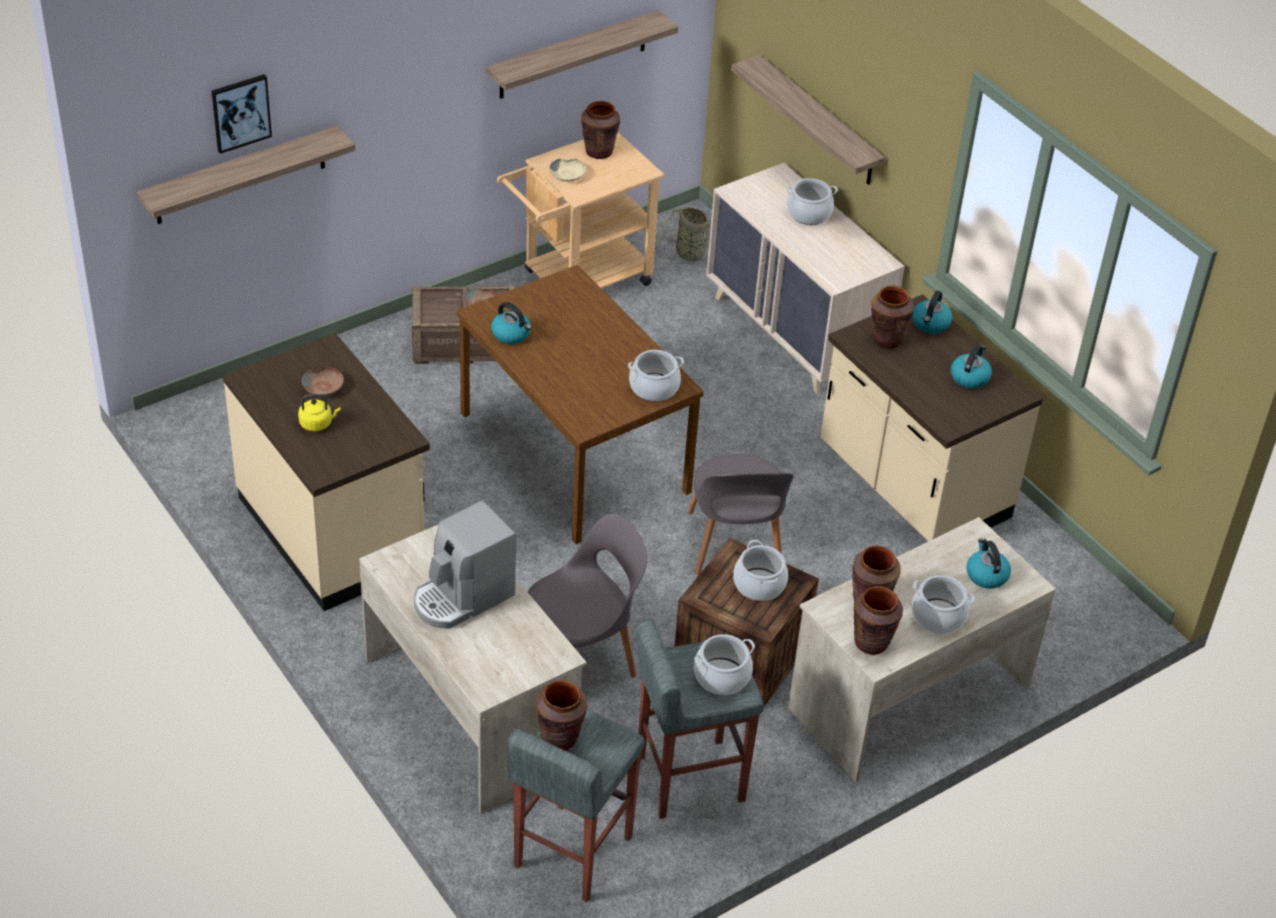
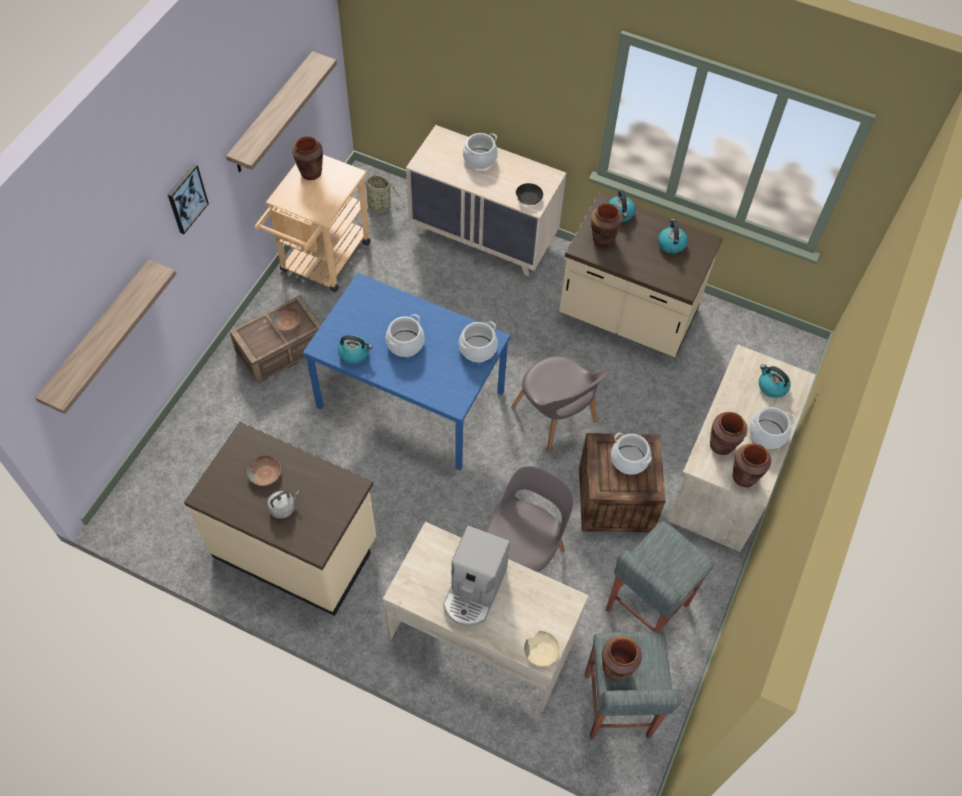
camera: 30 degrees left, 15 degrees up
(240, 112) = (84, 295): picture -> picture (186, 198)
(317, 423) = (283, 507): yellow kettle -> grey kettle
(568, 175) = (304, 202): beige bowl -> beige bowl (542, 651)
(576, 452) = (412, 399): brown dining table -> blue dining table
(721, 676) = (678, 556): cooking pot -> cooking pot (405, 343)
(818, 122) = (464, 92): shelf -> none
(836, 271) = (529, 197): none -> black bowl

